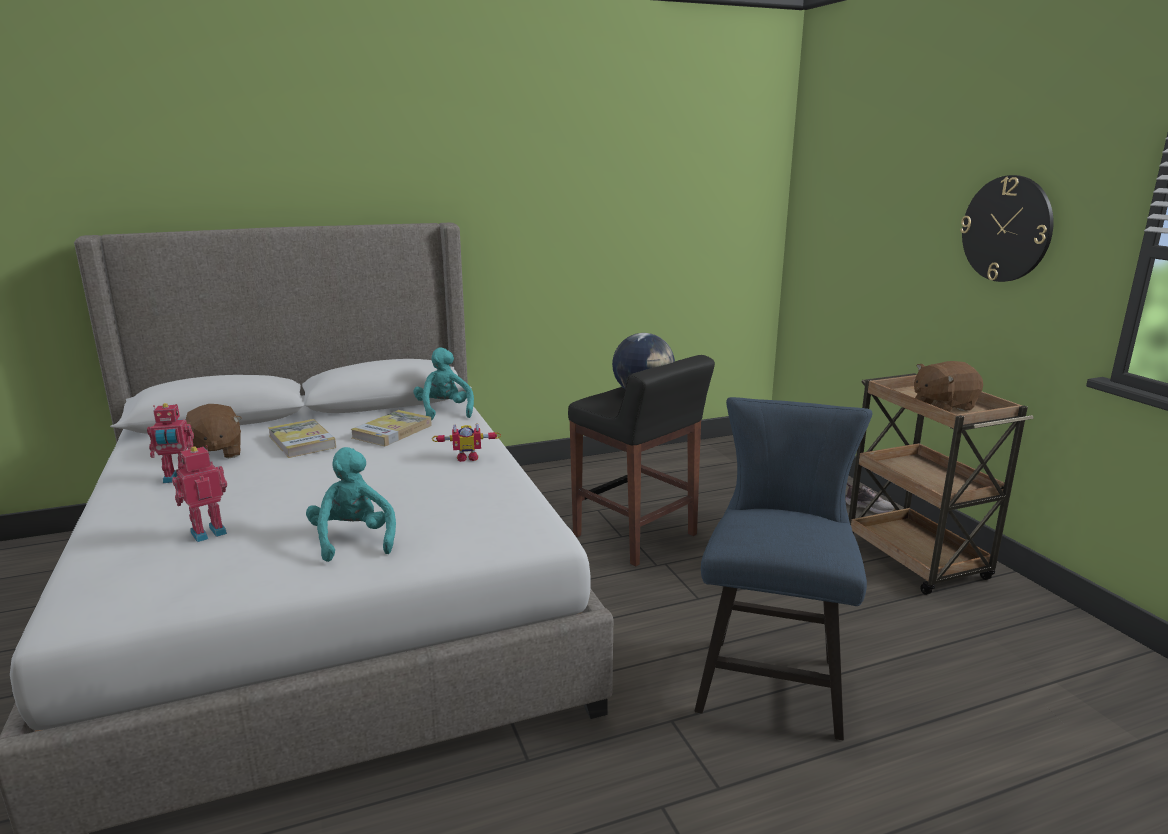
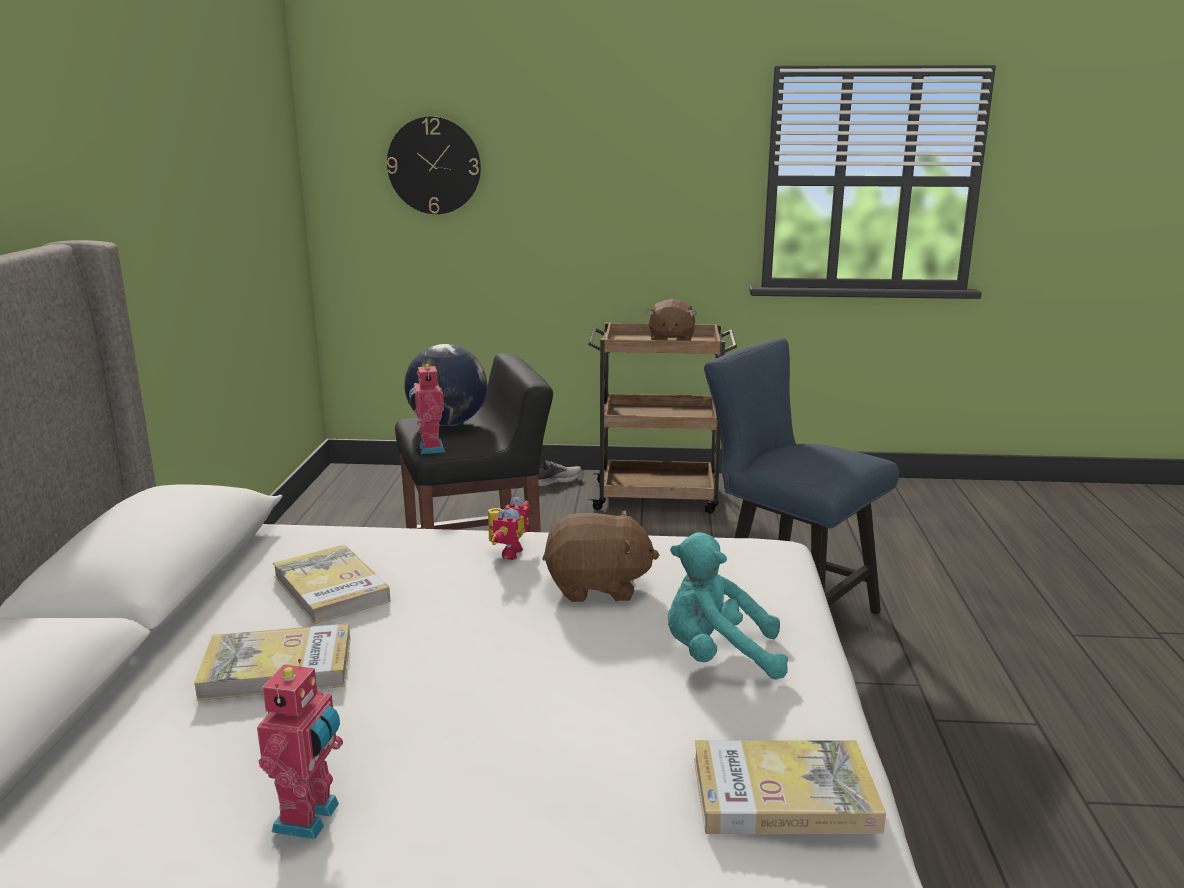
camera: 65 degrees left, 0 degrees up
(187, 576) = (783, 794): none -> book
(208, 532) = (631, 772): toy robot -> toy robot (429, 449)
(215, 453) = (207, 770): brown plush toy -> brown plush toy (597, 587)
(444, 411) = (294, 542): turquoise plush toy -> none
(1006, 229) = (639, 176): wall clock -> wall clock (434, 165)

